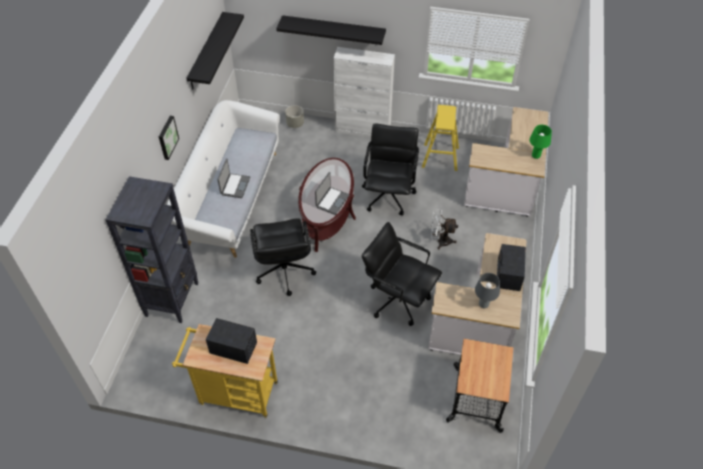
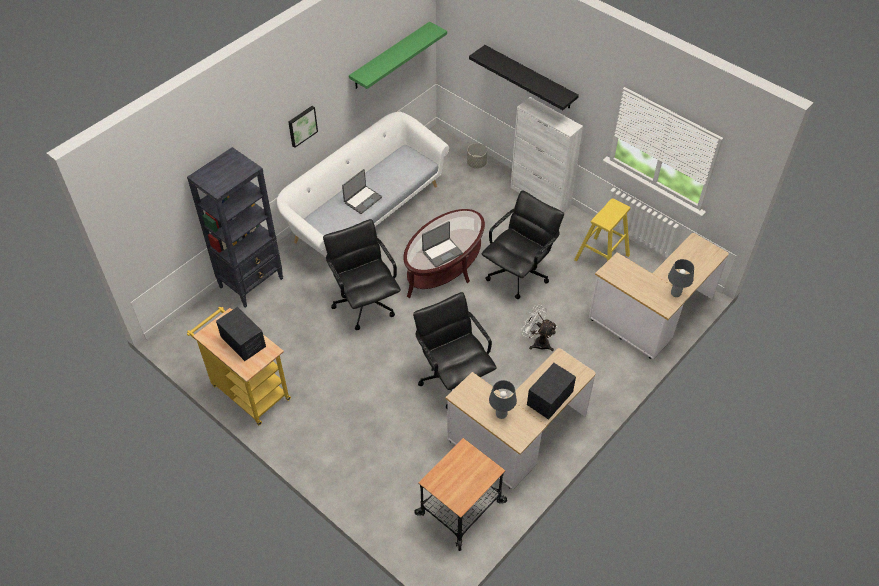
camera: 30 degrees right, 0 degrees up
(206, 51) = (390, 56): black shelf -> green shelf
(284, 272) = (365, 303): black office chair -> black office chair turned 135 degrees clockwise
(535, 156) = (675, 293): green table lamp -> grey table lamp

